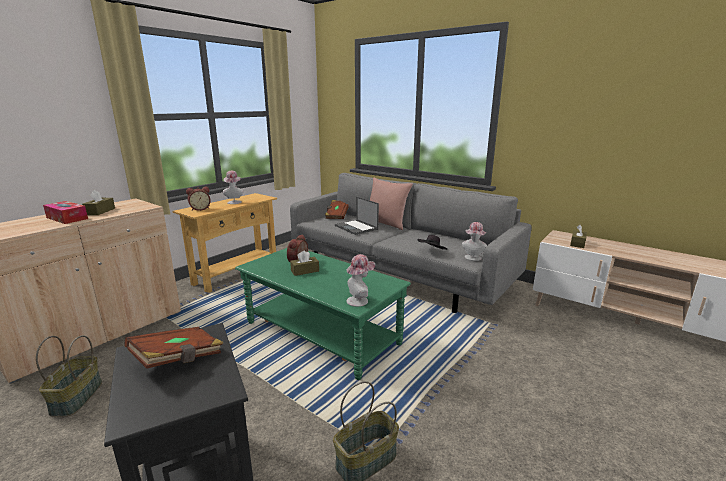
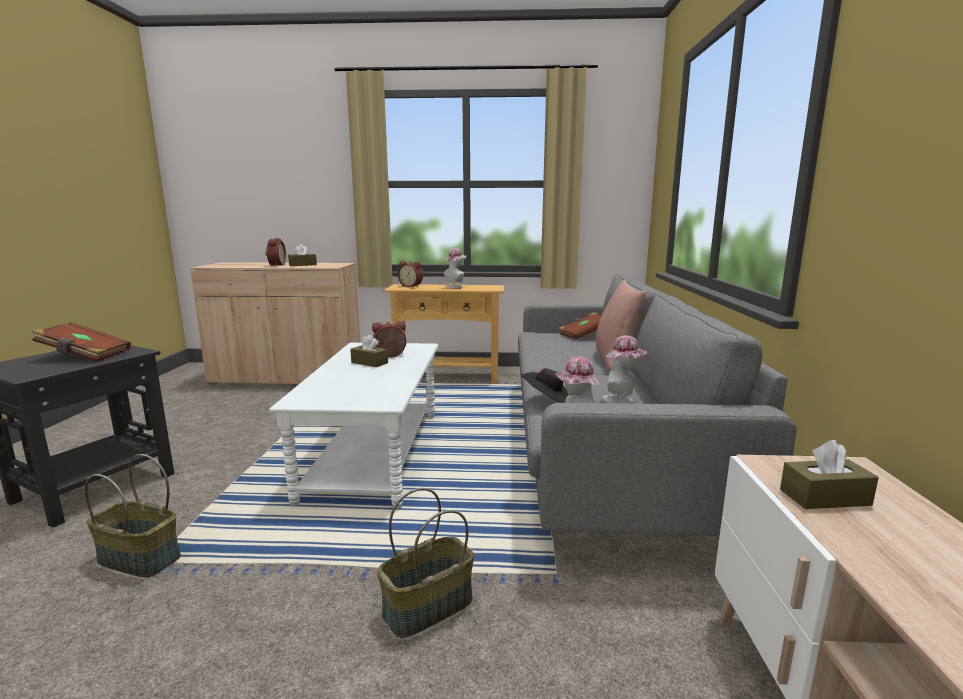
camera: 55 degrees right, 5 degrees down
(67, 218) = (276, 265): tissue box -> alarm clock
(77, 398) = (200, 406): basket -> basket (428, 608)
(321, 333) = (374, 453): green coffee table -> white coffee table
(356, 227) = (558, 350): laptop -> none
(360, 300) = (312, 399): hat -> hat (621, 400)

